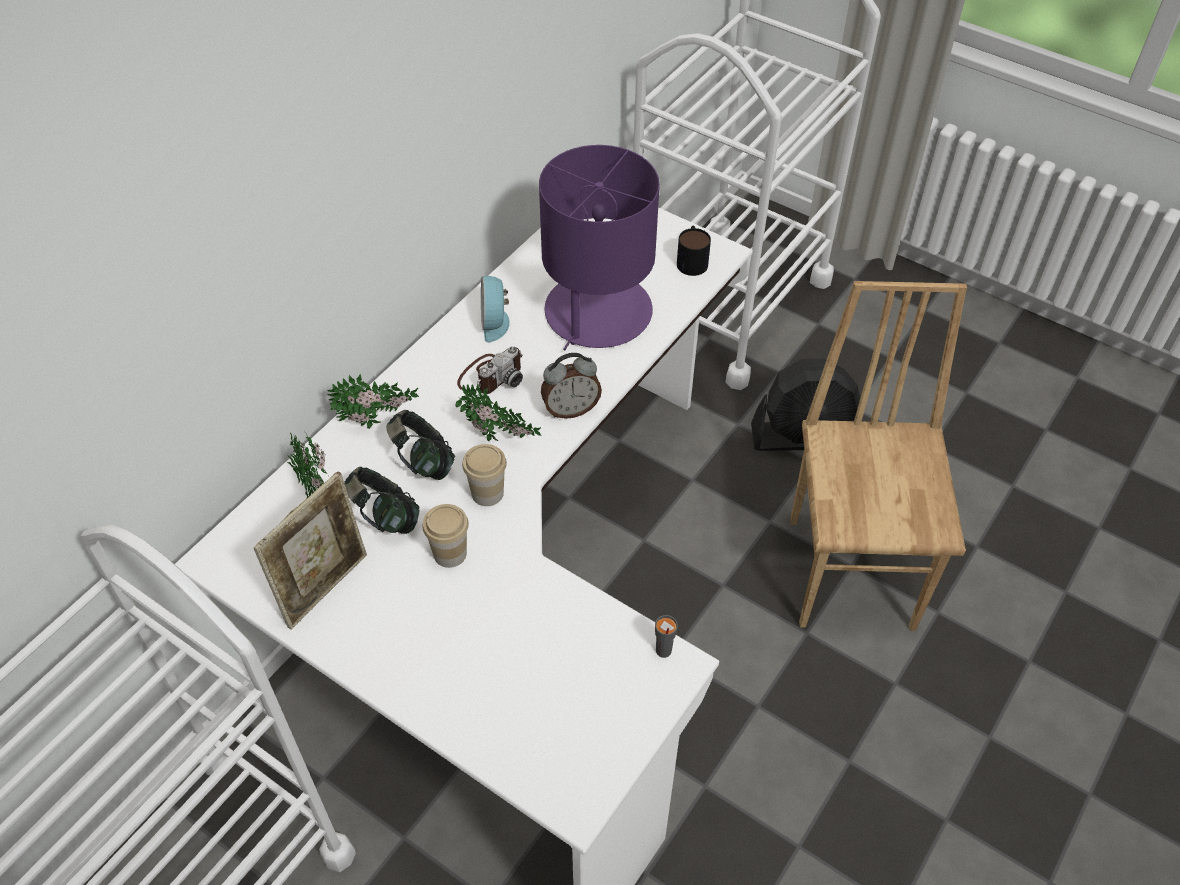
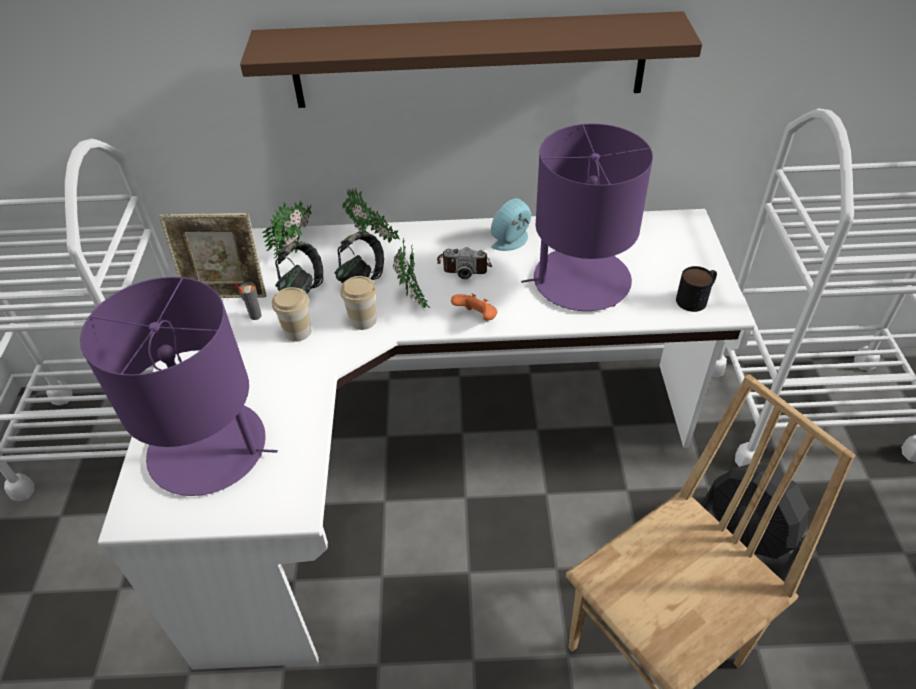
camera: 55 degrees right, 5 degrees down
(393, 166) = (468, 61): none -> brown shelf
(545, 703) = (209, 449): none -> purple table lamp
(570, 409) = (476, 317): alarm clock -> orange game controller
(663, 651) = (301, 491): grey cup -> grey cup (255, 316)

